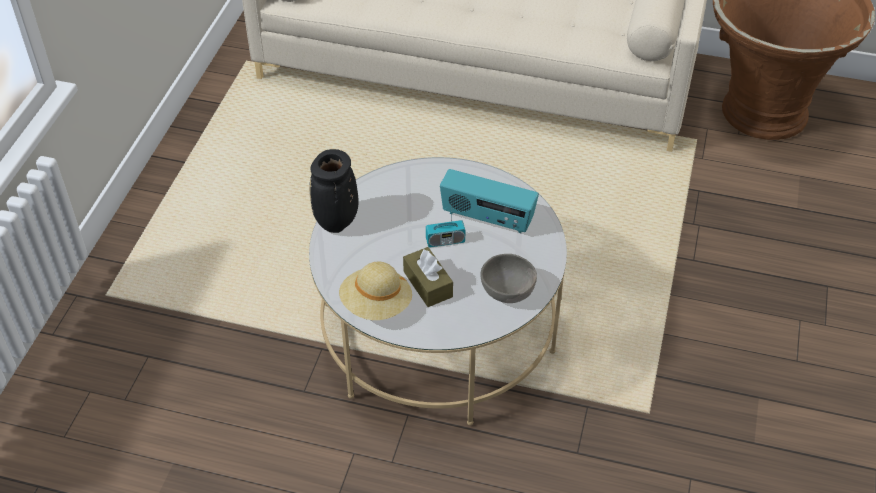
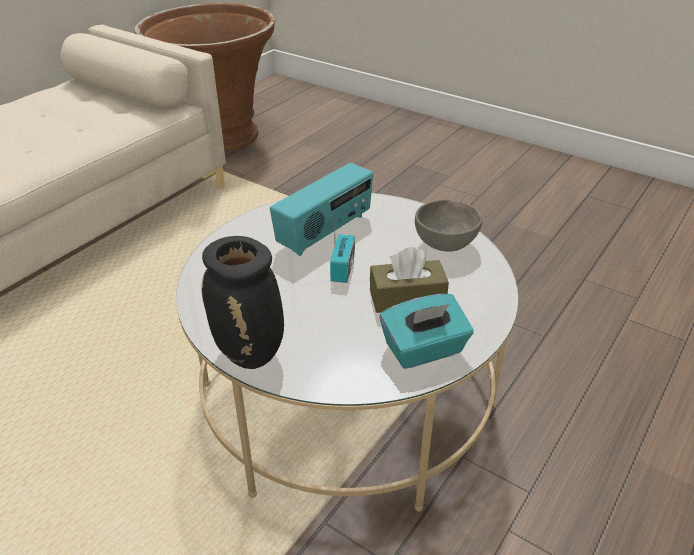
camera: 70 degrees left, 10 degrees down
(376, 305) = (424, 350): beige hat -> turquoise tissue box

